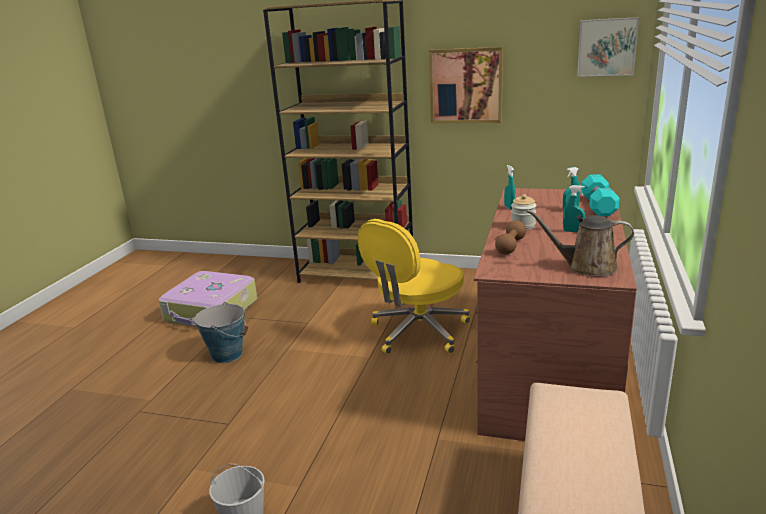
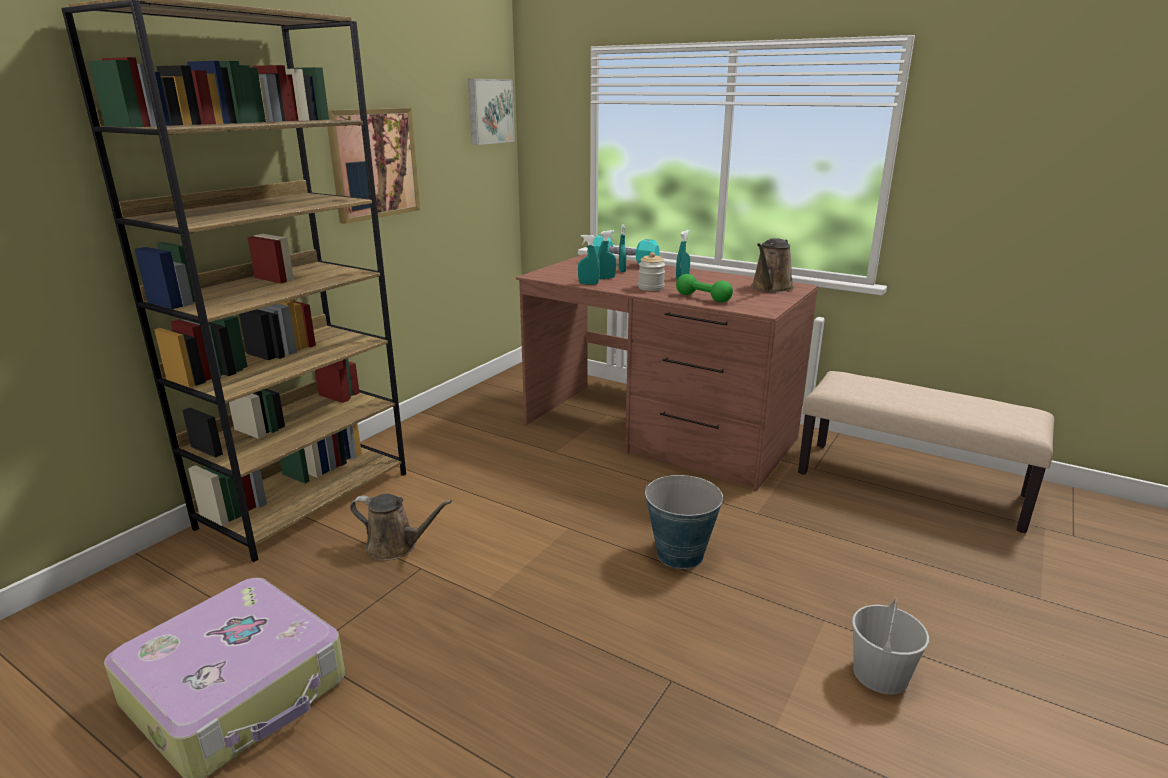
camera: 75 degrees left, 0 degrees up
(227, 354) = (450, 673): bucket -> bucket (679, 554)
(324, 310) = (396, 546): none -> brown watering can
(418, 332) = (534, 483): yellow office chair -> none
(510, 246) = (703, 298): brown dumbbell -> green dumbbell
(535, 209) = (606, 278): none -> turquoise spray bottle

